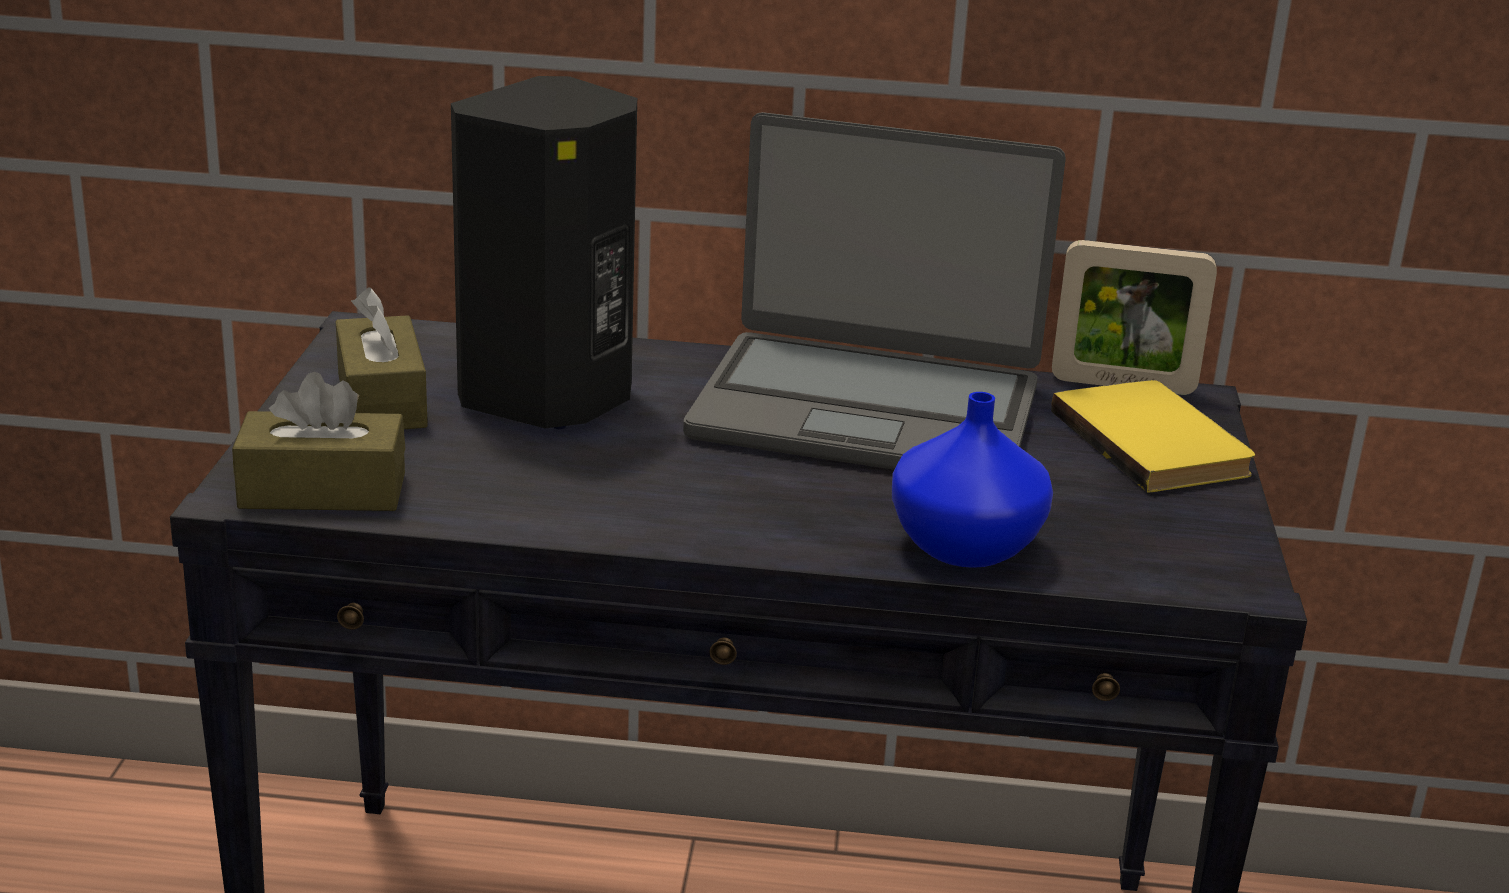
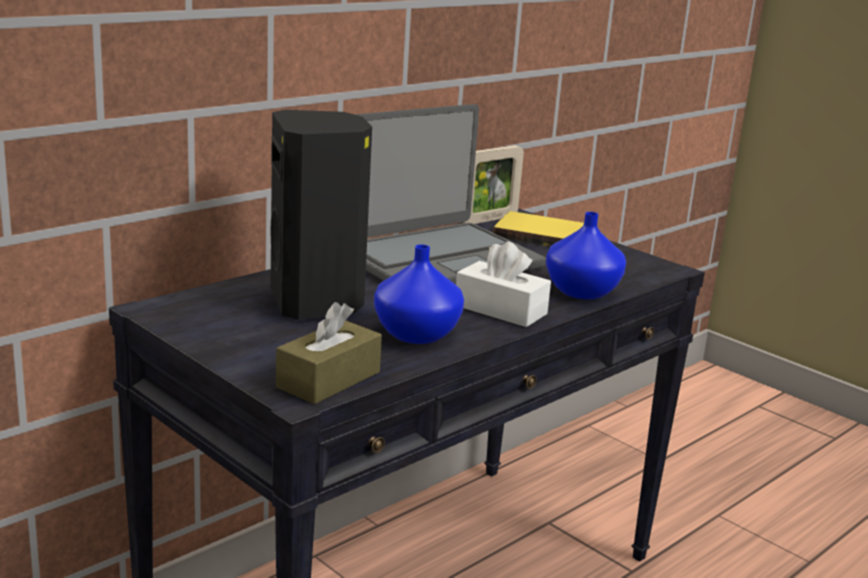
camera: 50 degrees left, 5 degrees down
(381, 400) = (248, 334): brown tissue box -> none
(564, 489) = (416, 333): none -> blue vase
(761, 513) = (500, 310): none -> white tissue box

